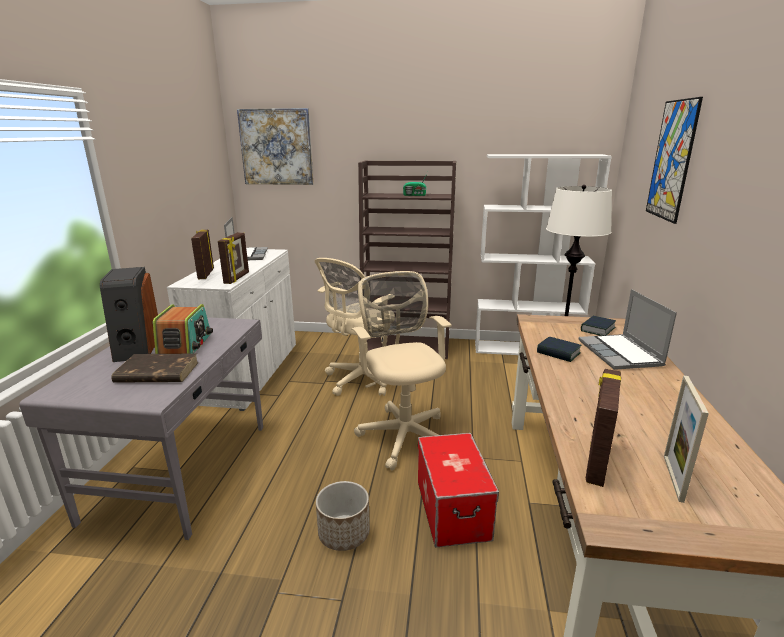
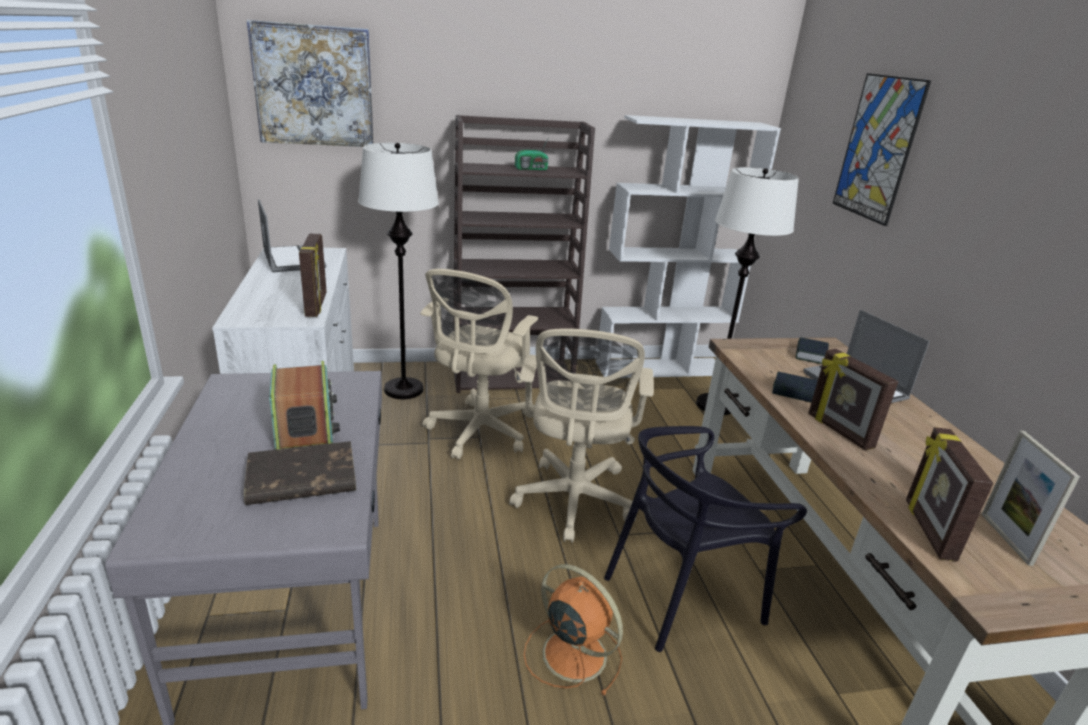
camera: 20 degrees left, 5 degrees up
(137, 347) = (226, 437): speaker -> none
(205, 274) = (256, 299): picture frame -> picture frame (839, 431)
(326, 349) = (403, 390): none -> white floor lamp
(343, 533) = (572, 652): planter -> orange fan
(403, 433) = (573, 502): beige office chair -> beige office chair turned 135 degrees counterclockwise
(452, 509) = (682, 595): storage box -> black chair

